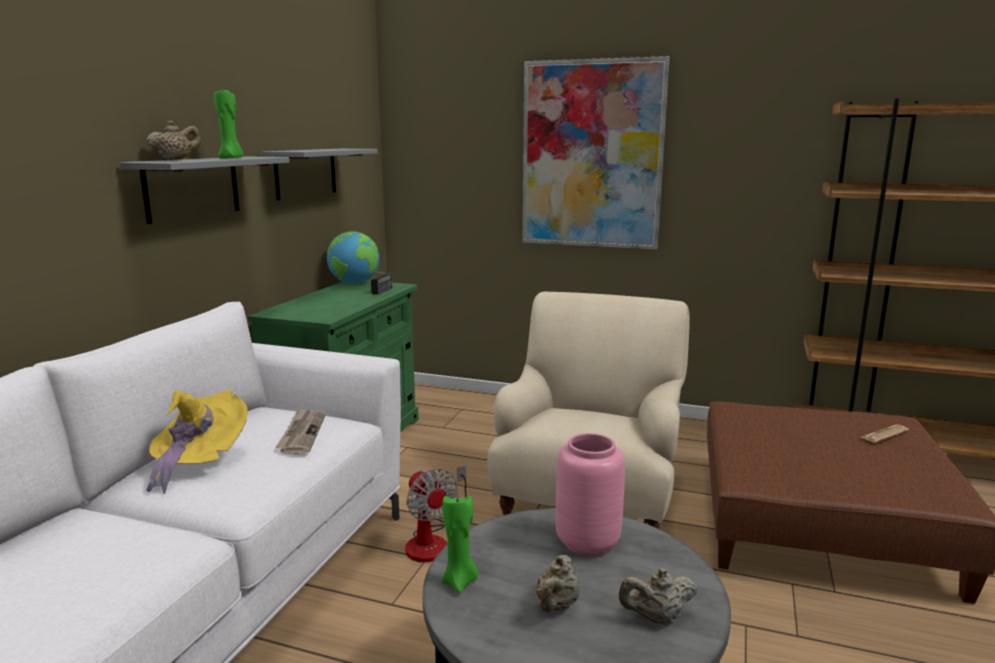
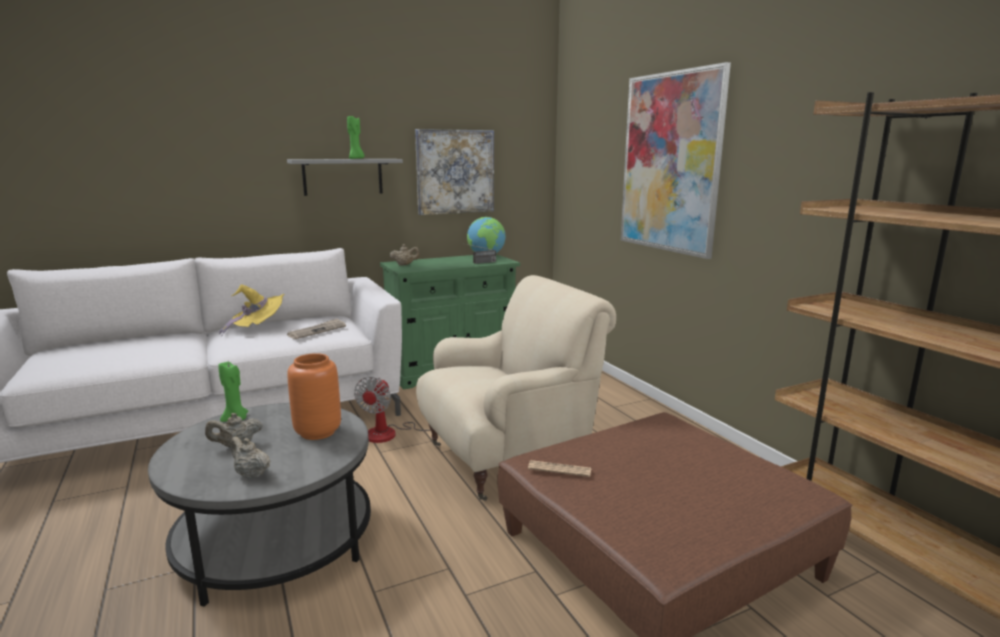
camera: 45 degrees right, 0 degrees up
(176, 159) = (321, 158): beige teapot -> beige teapot (405, 265)
(305, 173) = (455, 172): grey shelf -> picture
(586, 542) = (318, 432): pink vase -> orange vase
(884, 434) = (754, 493): newspaper -> newspaper (559, 469)

